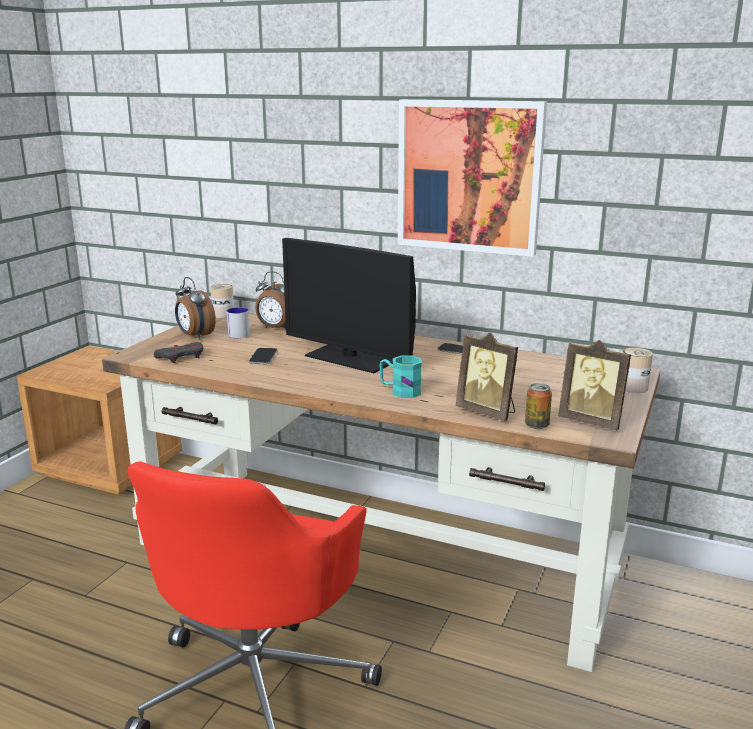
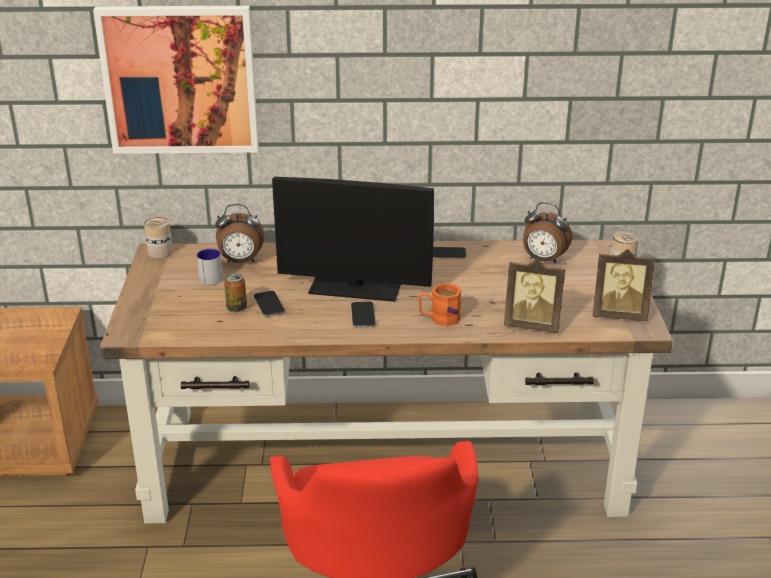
camera: 25 degrees left, 10 degrees up
(181, 357) = (185, 324): grey game controller -> none
(195, 336) = (165, 291): alarm clock -> alarm clock (543, 260)
(333, 377) = (363, 315): none -> phone
(400, 391) = (439, 318): turquoise mug -> orange mug
(469, 176) = (438, 82): picture -> picture (180, 79)
(537, 425) = (581, 330): can -> can (236, 308)

